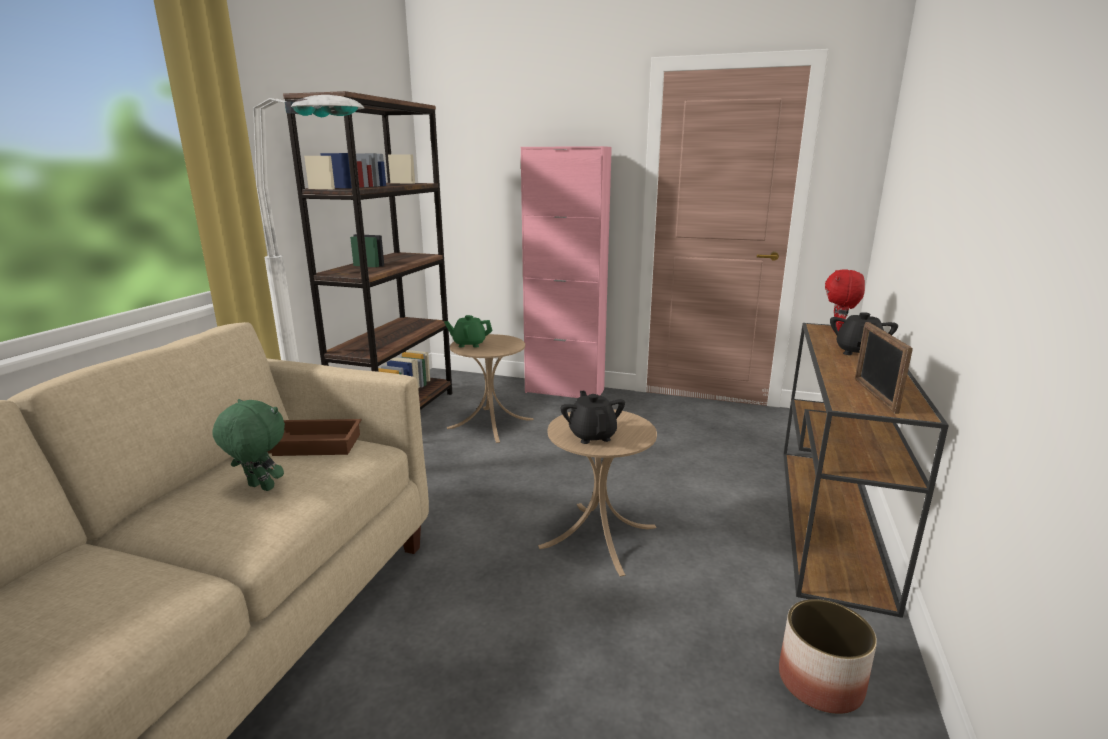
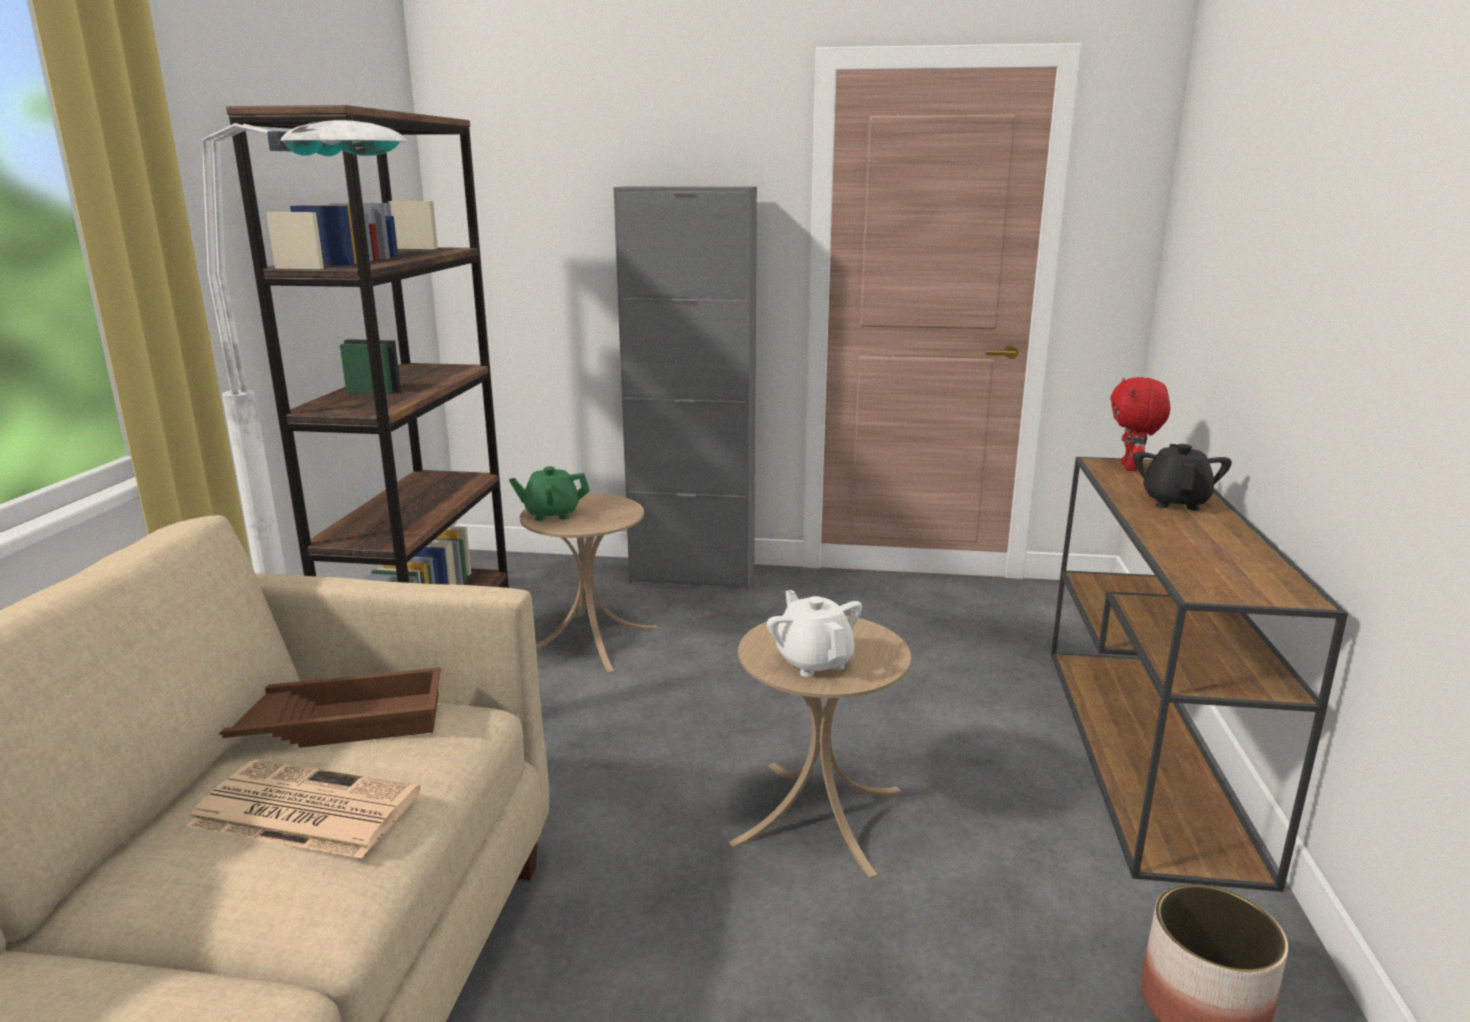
camera: 10 degrees left, 0 degrees up
(259, 488) = (302, 810): green plush toy -> newspaper
(564, 391) = (692, 575): pink cabinet -> grey cabinet
(592, 435) = (814, 661): black teapot -> white teapot
(874, 395) = (1230, 573): picture frame -> none

